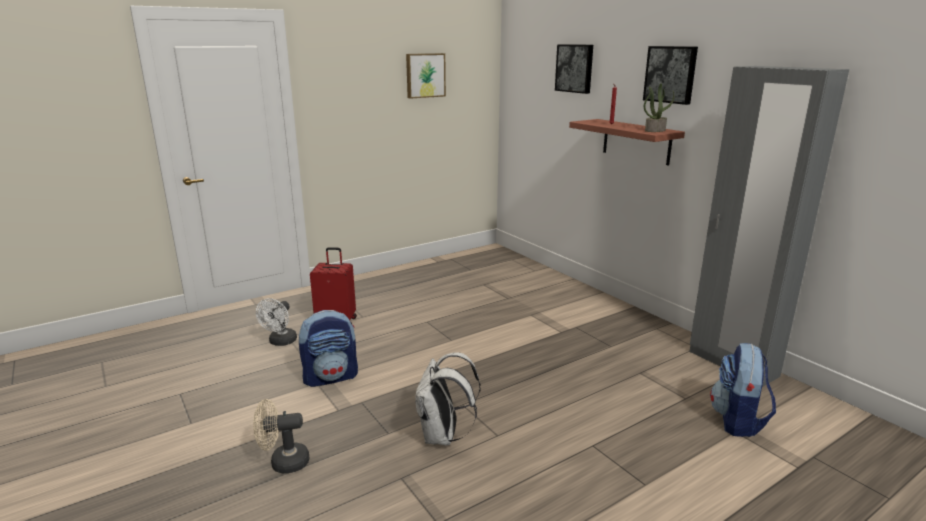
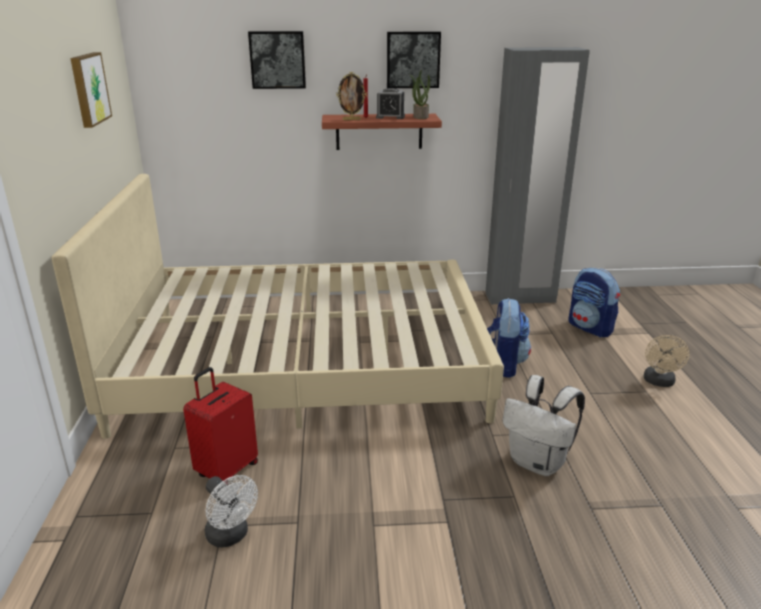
camera: 60 degrees left, 5 degrees up
(283, 462) = (527, 591): beige fan -> beige fan (659, 382)
(331, 377) = (369, 510): backpack -> backpack (503, 364)
(477, 305) = (304, 362): none -> beige bed
(595, 123) = (351, 120): none -> picture frame
(633, 127) = (390, 117): none -> alarm clock

